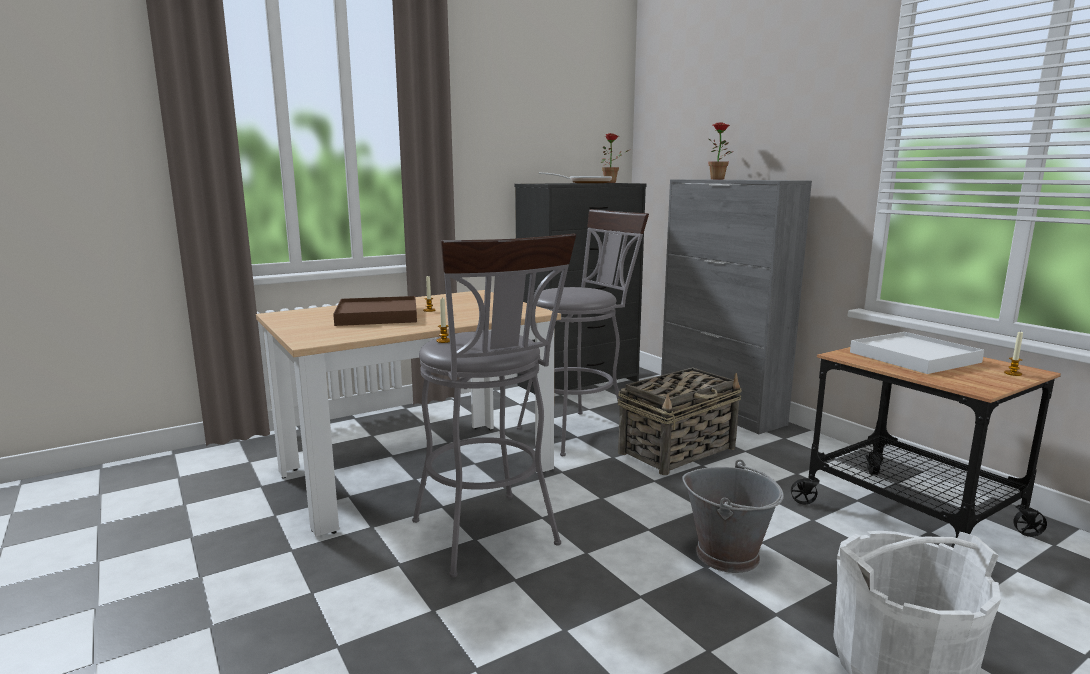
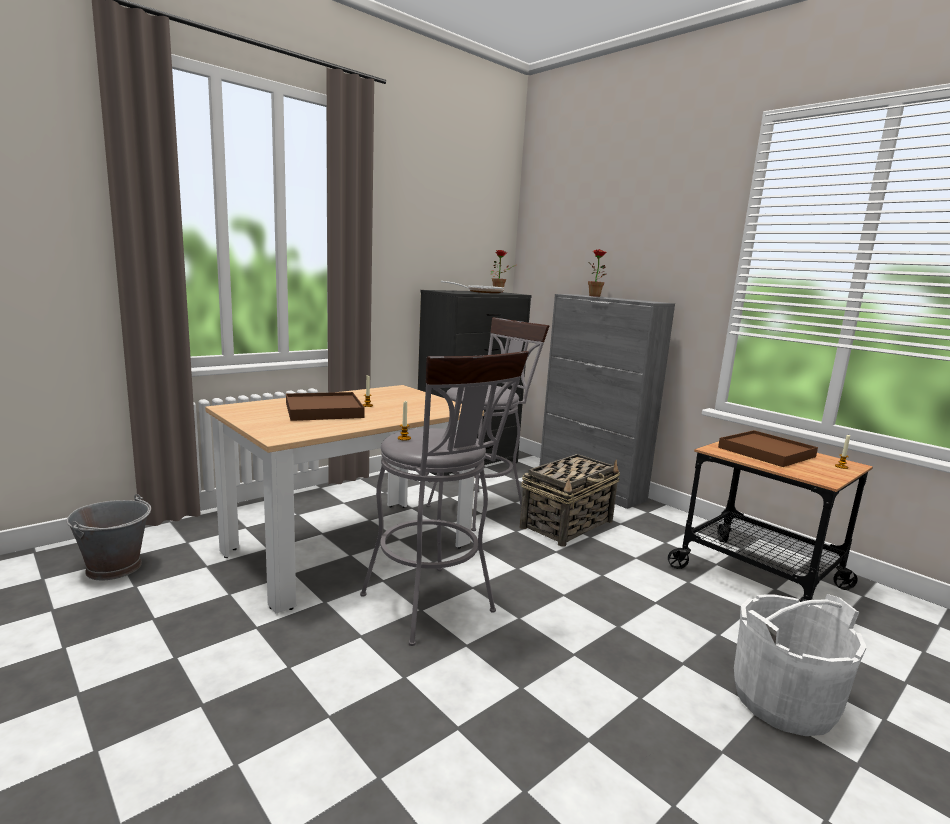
camera: 10 degrees left, 0 degrees up
(728, 554) = (632, 614): grey bucket -> grey bucket (115, 567)
(914, 357) = (766, 452): white tray -> brown tray

